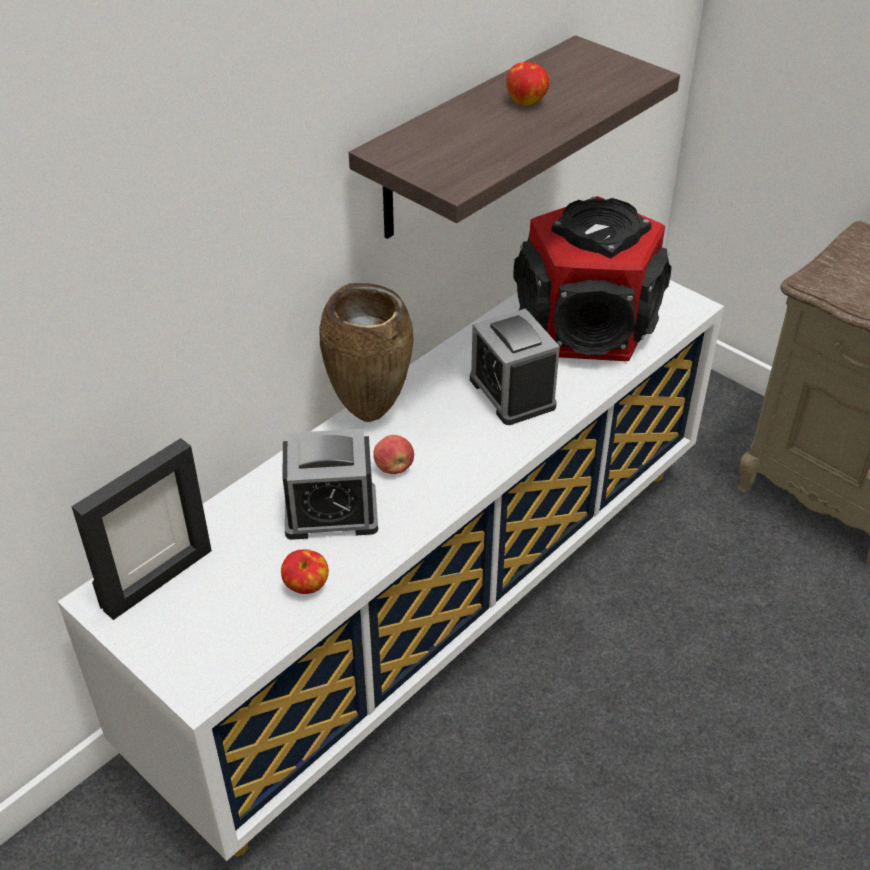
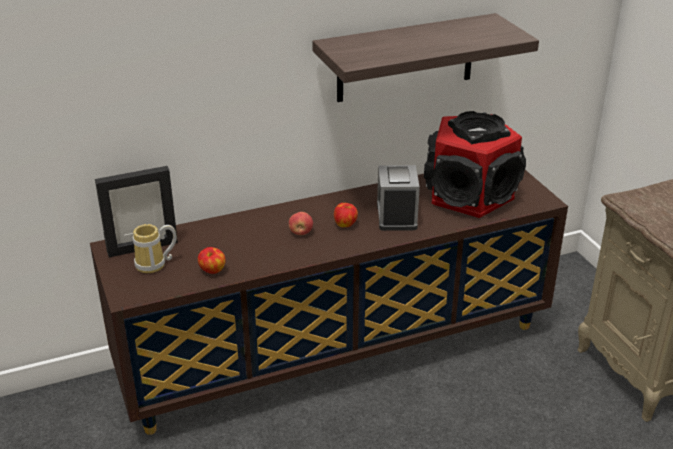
camera: 25 degrees right, 10 degrees down
(205, 608) = (155, 265): none -> mug
(331, 512) = (251, 243): alarm clock -> none
(371, 414) = (308, 206): brown vase -> none
(435, 605) = (338, 352): white tv stand -> brown tv stand
(526, 101) = (432, 36): apple -> apple (345, 224)

